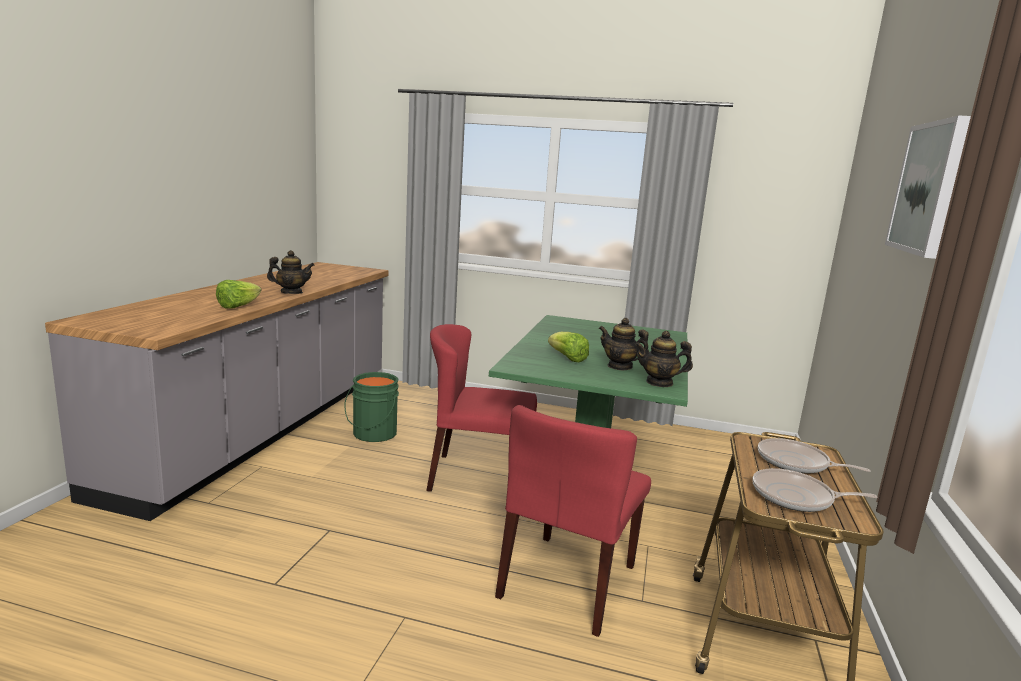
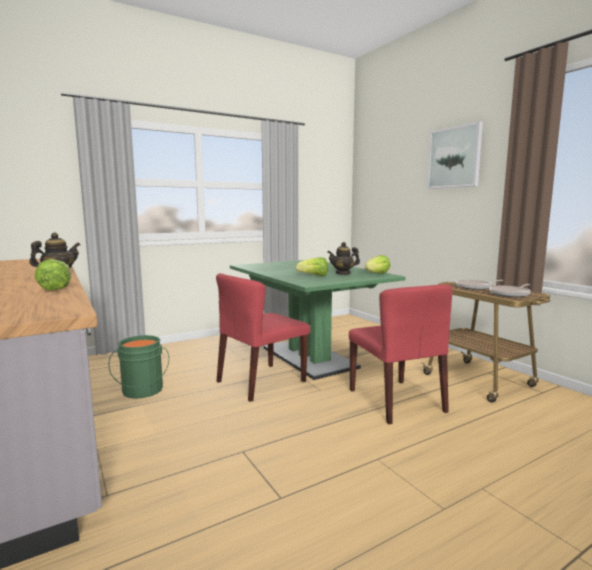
camera: 45 degrees left, 5 degrees down
(659, 382) = (376, 274): teapot -> lettuce

